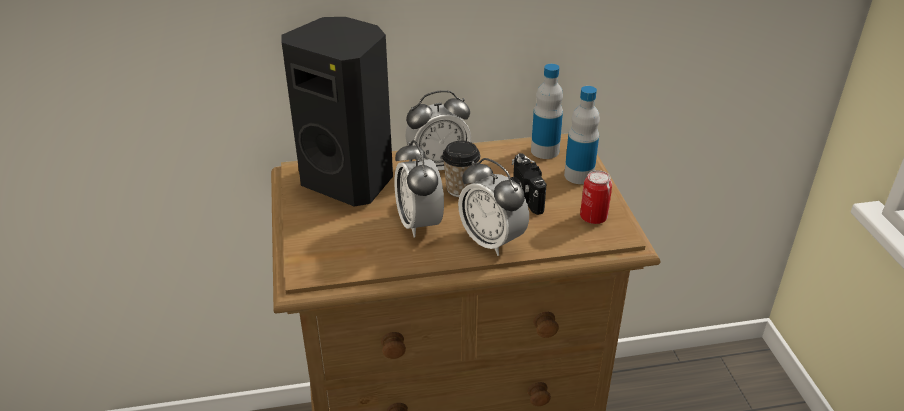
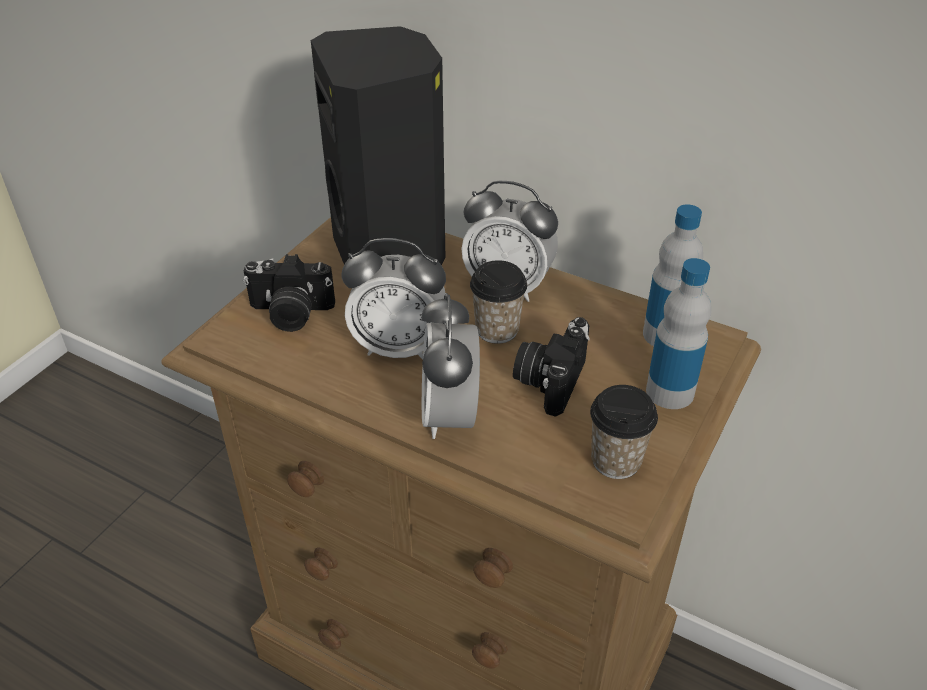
camera: 40 degrees right, 5 degrees up
(331, 239) = (290, 314): none -> camera
(419, 223) = (398, 346): alarm clock -> alarm clock turned 105 degrees counterclockwise
(593, 217) = (616, 460): can -> cup

